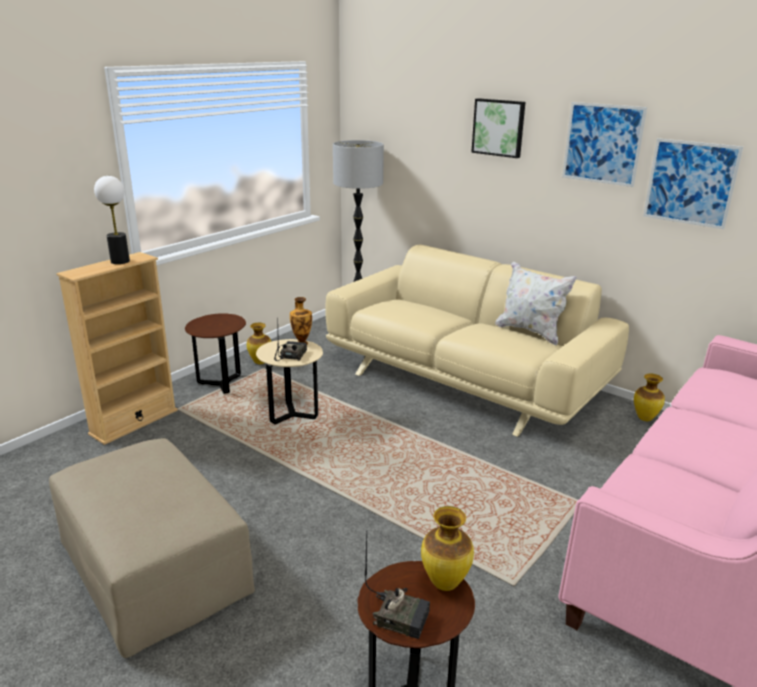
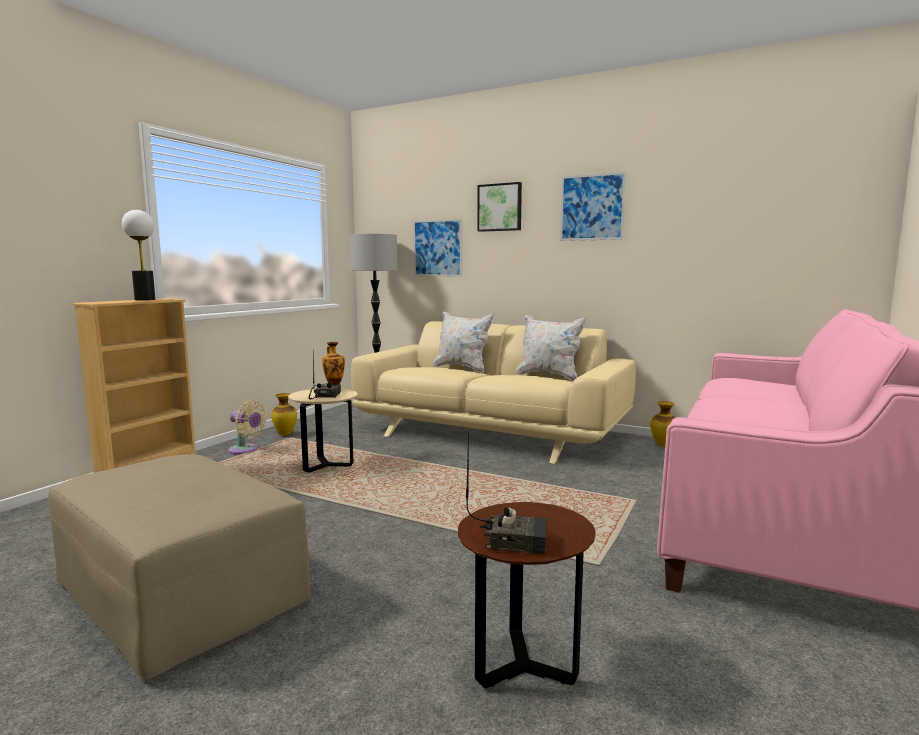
camera: 10 degrees left, 15 degrees down
(221, 384) = (246, 450): brown side table -> beige fan
(442, 308) = (462, 368): none -> white pillow
(445, 584) = (552, 514): vase -> none
(690, 183) = (671, 228): picture -> picture (437, 248)

